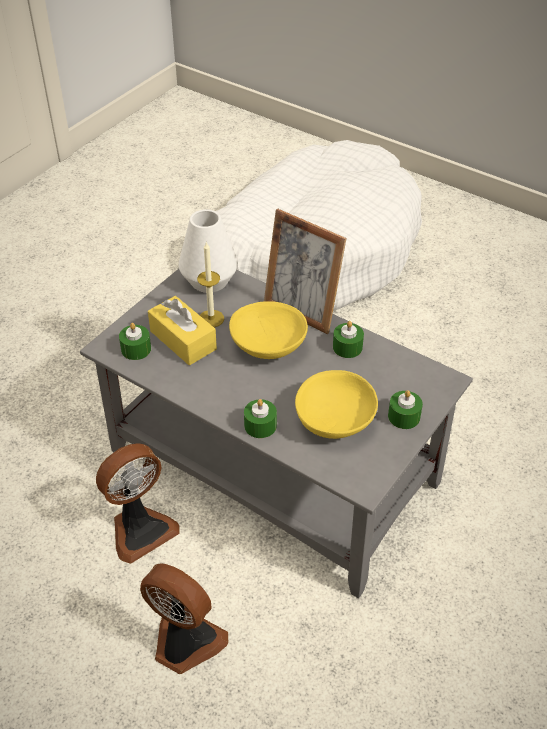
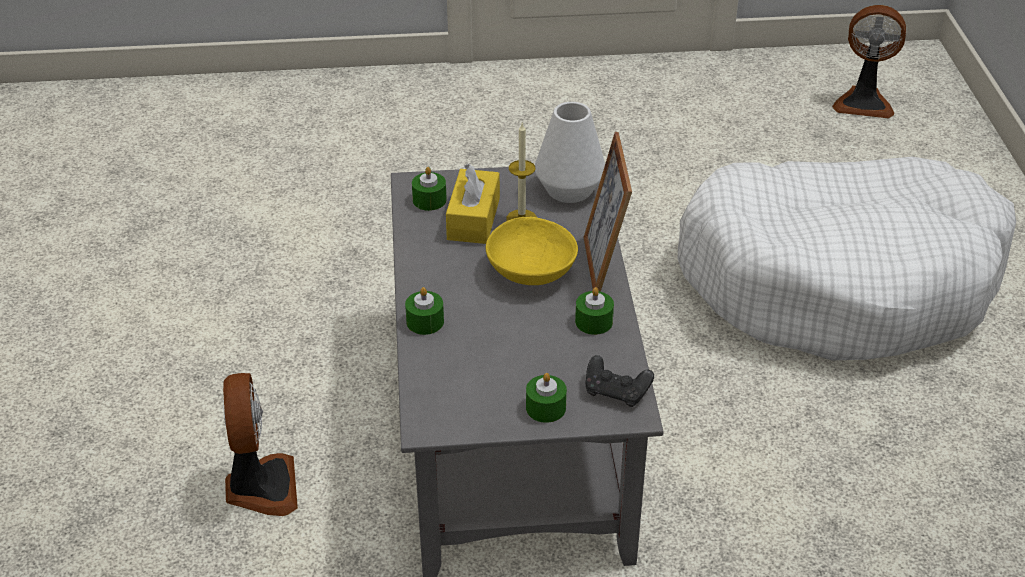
camera: 50 degrees right, 5 degrees down
(140, 529) = (347, 384): fan -> fan (863, 102)
(335, 420) = (486, 365): yellow bowl -> none
(421, 376) = (616, 392): none -> black game controller

